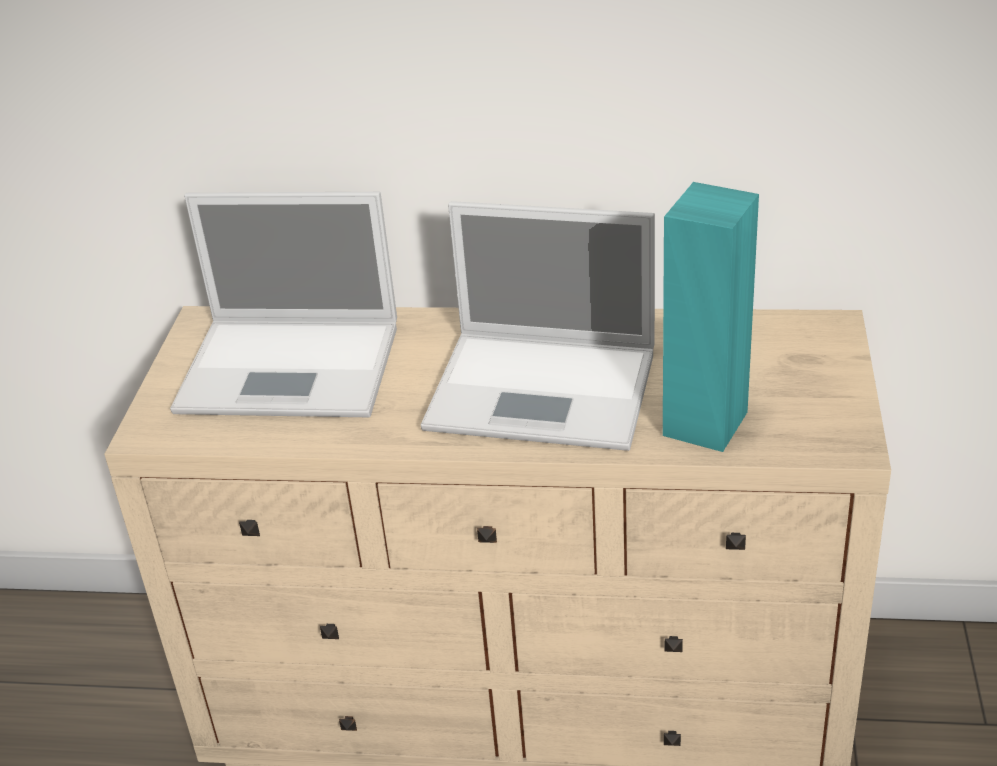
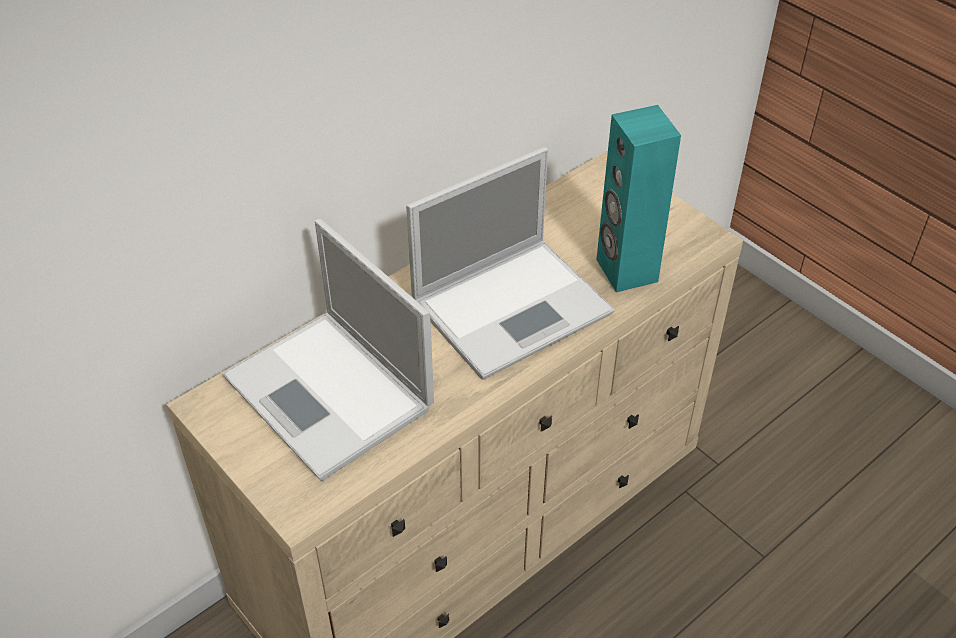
camera: 50 degrees left, 10 degrees up
(294, 368) = (331, 394): laptop -> laptop turned 90 degrees clockwise

